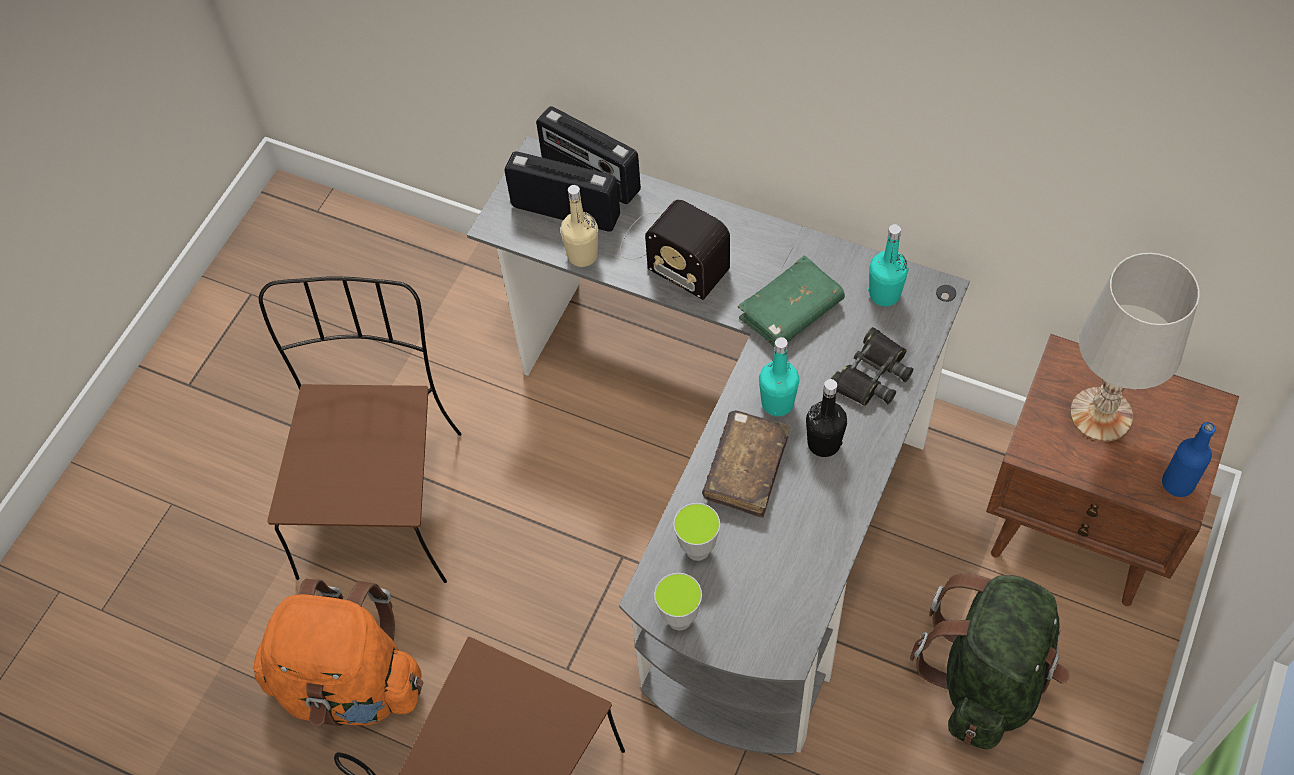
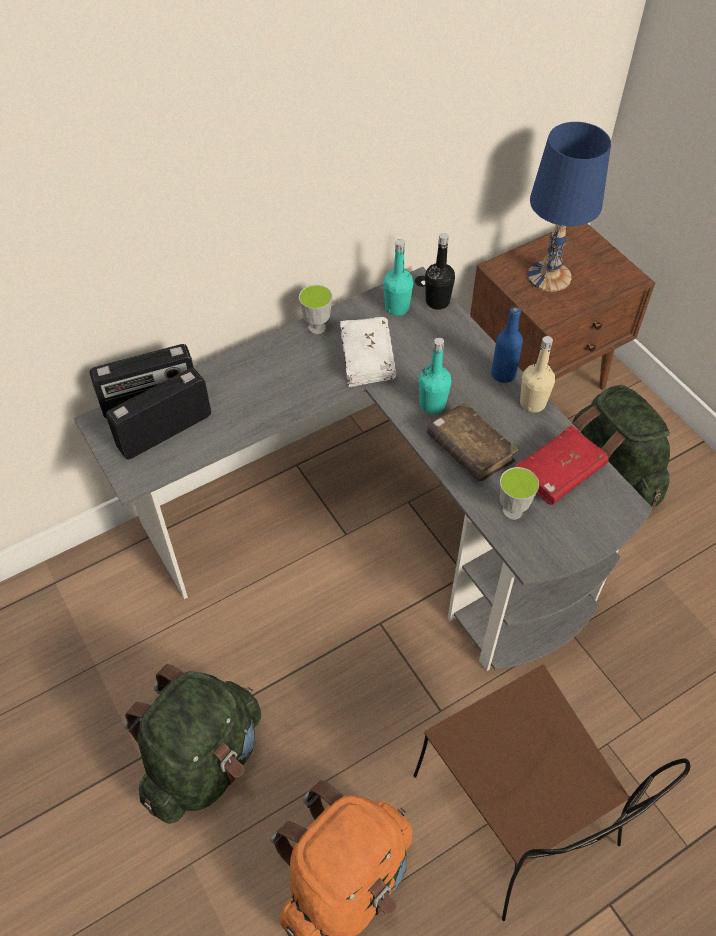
camera: 60 degrees left, 5 degrees down
(382, 500) = (203, 760): brown chair -> green backpack
(582, 255) = (213, 443): beige bottle -> beige bottle (532, 403)
(671, 253) = (260, 393): radio -> none
(679, 618) = (560, 552): cup -> cup (317, 327)
(780, 566) = (559, 473): none -> red book
(791, 311) = (367, 358): green book -> white book
(824, 443) = (482, 399): black bottle -> black bottle (437, 302)
(871, 374) = (451, 347): black binoculars -> none
(1101, 414) = (549, 276): white table lamp -> blue table lamp
(1177, 483) = (619, 273): blue bottle -> blue bottle (503, 374)

